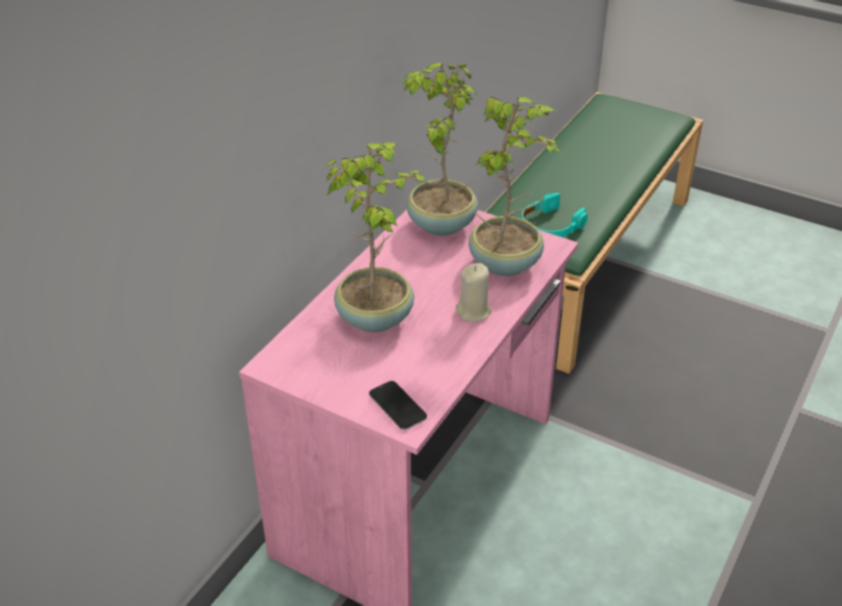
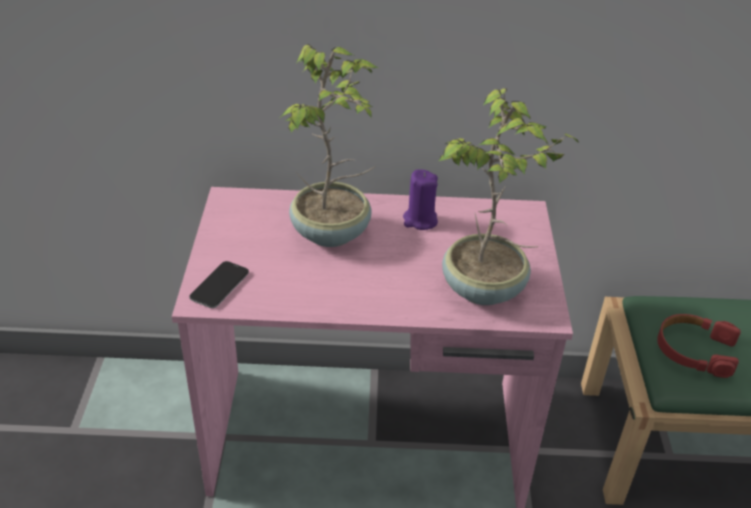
camera: 60 degrees right, 0 degrees up
(398, 263) = (420, 220): none -> purple candle
(439, 224) = (503, 226): potted plant -> none
(474, 312) = (388, 291): beige candle -> none
(549, 226) = (694, 350): turquoise headphones -> red headphones

